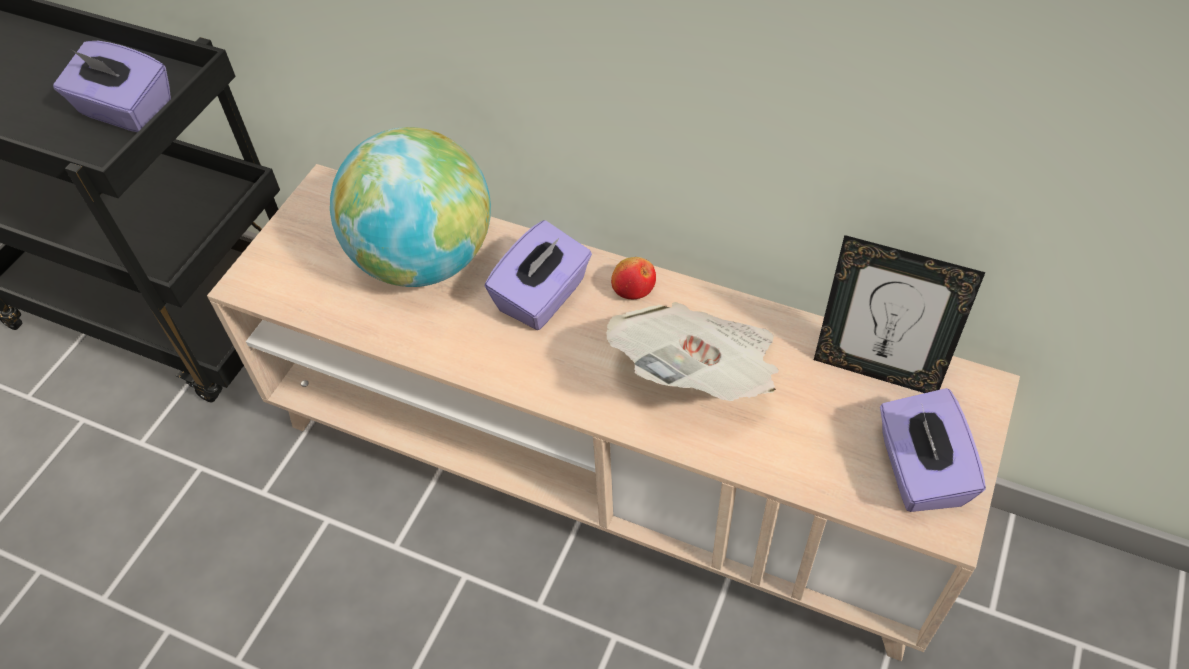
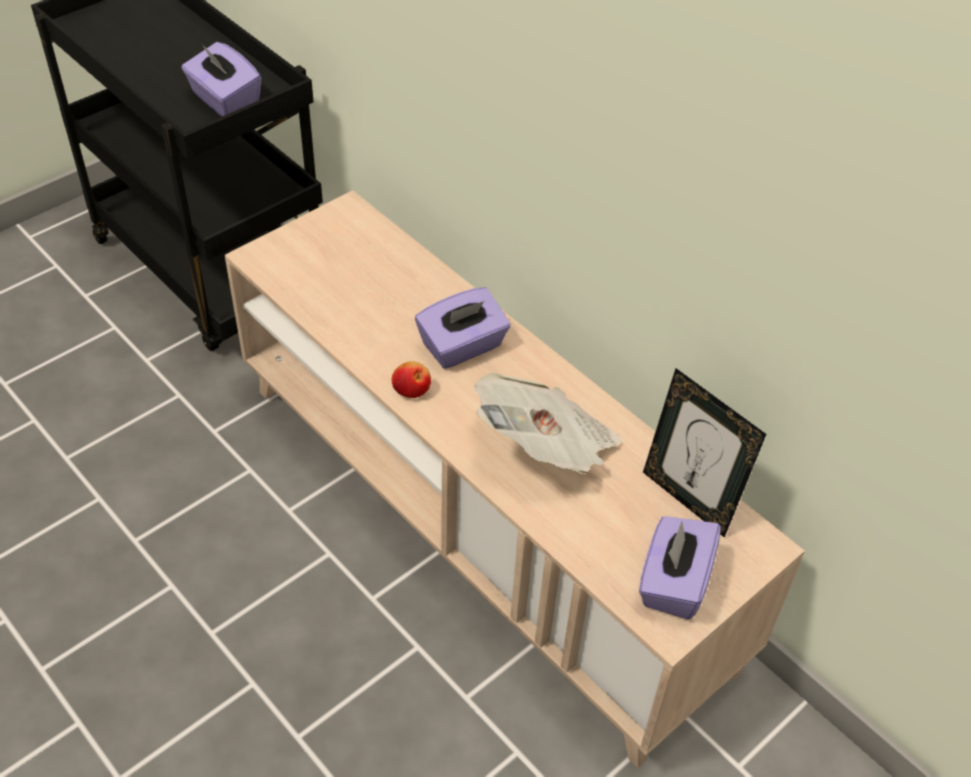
camera: 20 degrees right, 5 degrees down
(424, 260) = (390, 287): globe -> none
(633, 289) = (534, 367): apple -> apple (411, 389)

